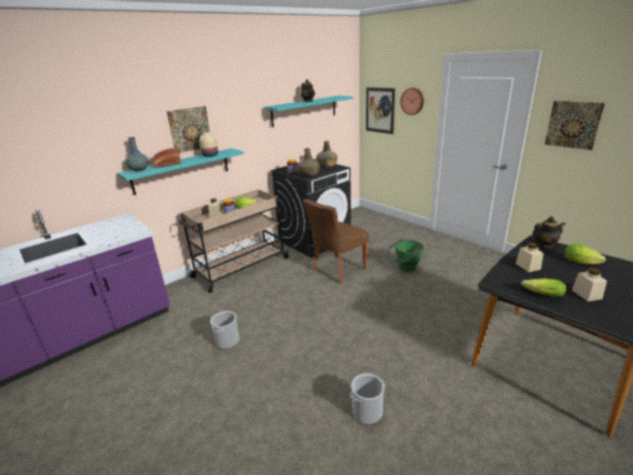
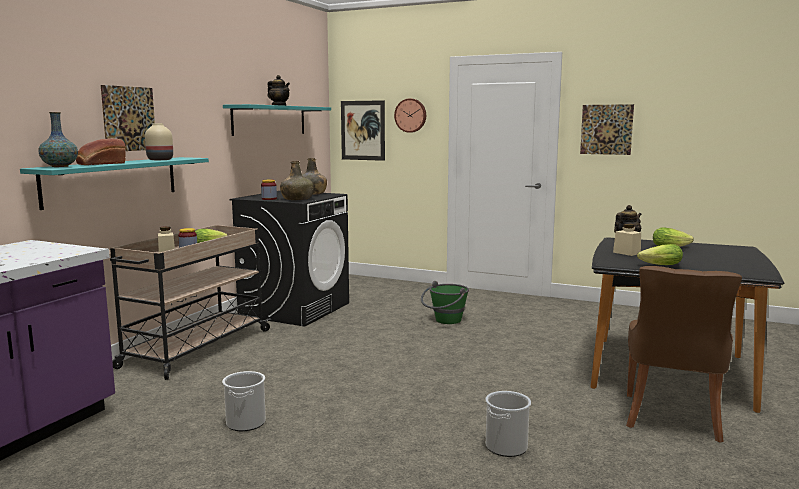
camera: 25 degrees left, 15 degrees down
(337, 269) = (354, 333): brown chair -> brown chair (672, 419)
(586, 294) = (697, 262): beige jar -> none

